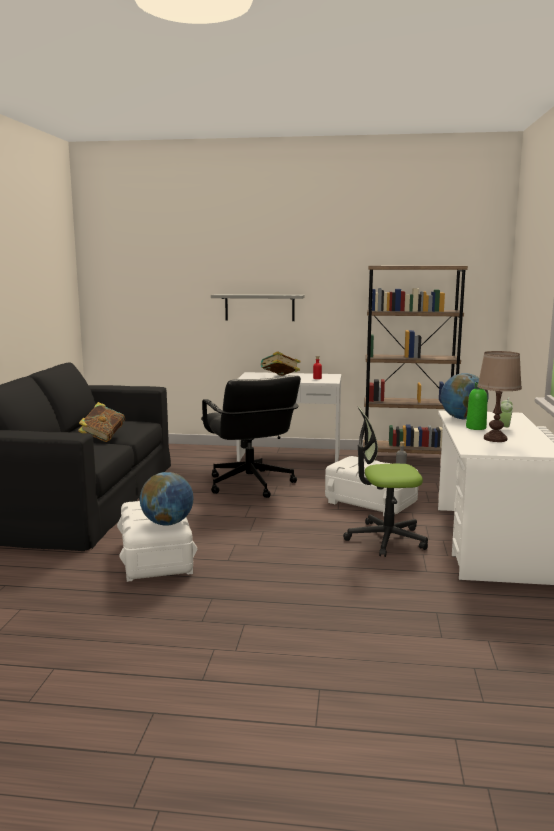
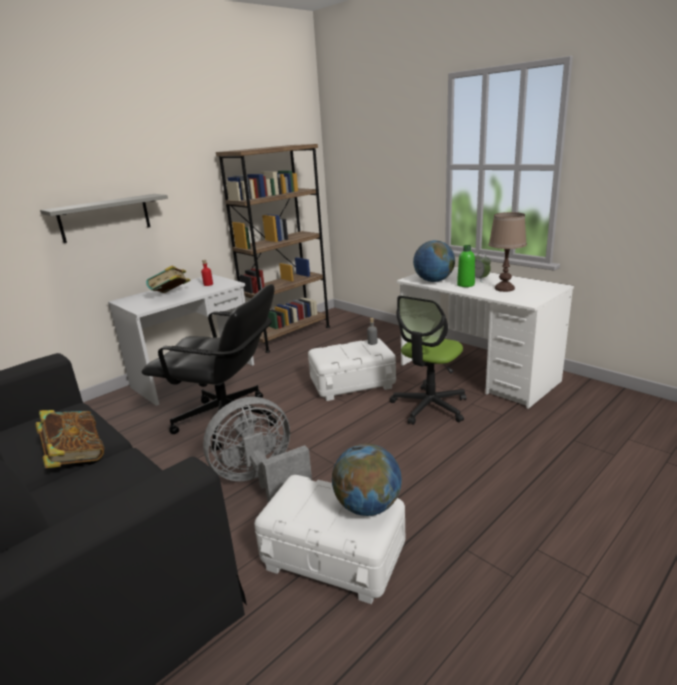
camera: 50 degrees left, 10 degrees up
(201, 516) = (261, 480): none -> grey fan

